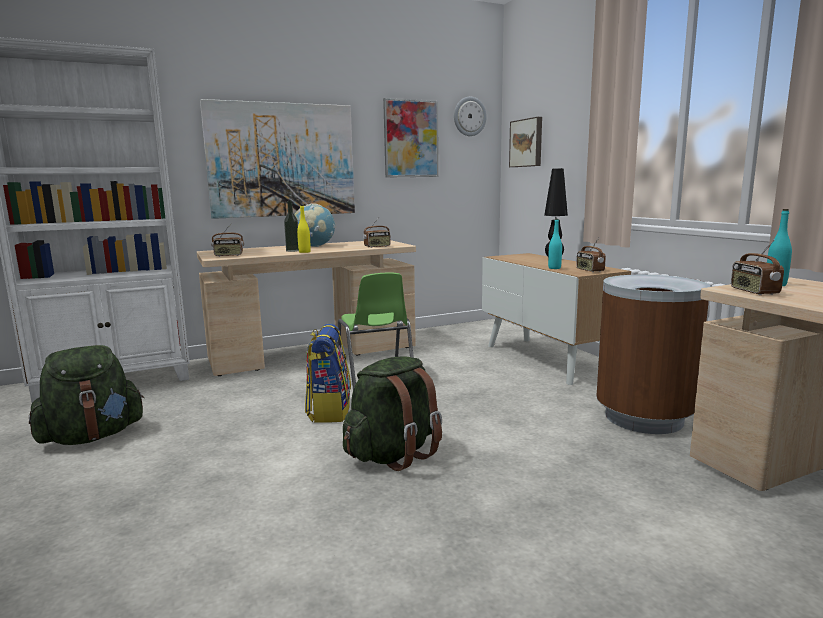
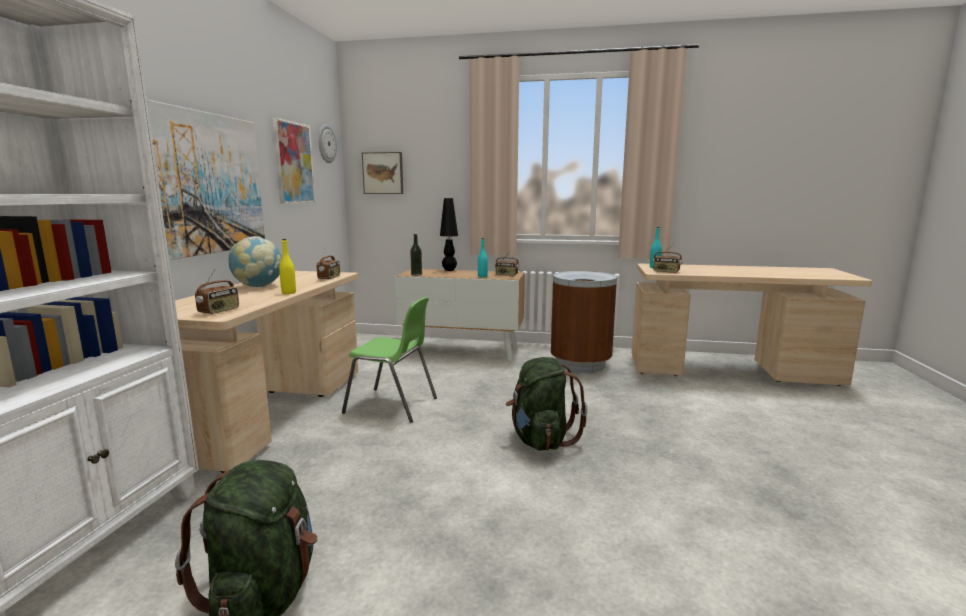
camera: 55 degrees left, 0 degrees up
(292, 250) = (265, 294): bottle -> bottle (416, 275)
(329, 411) = (427, 441): backpack -> none

